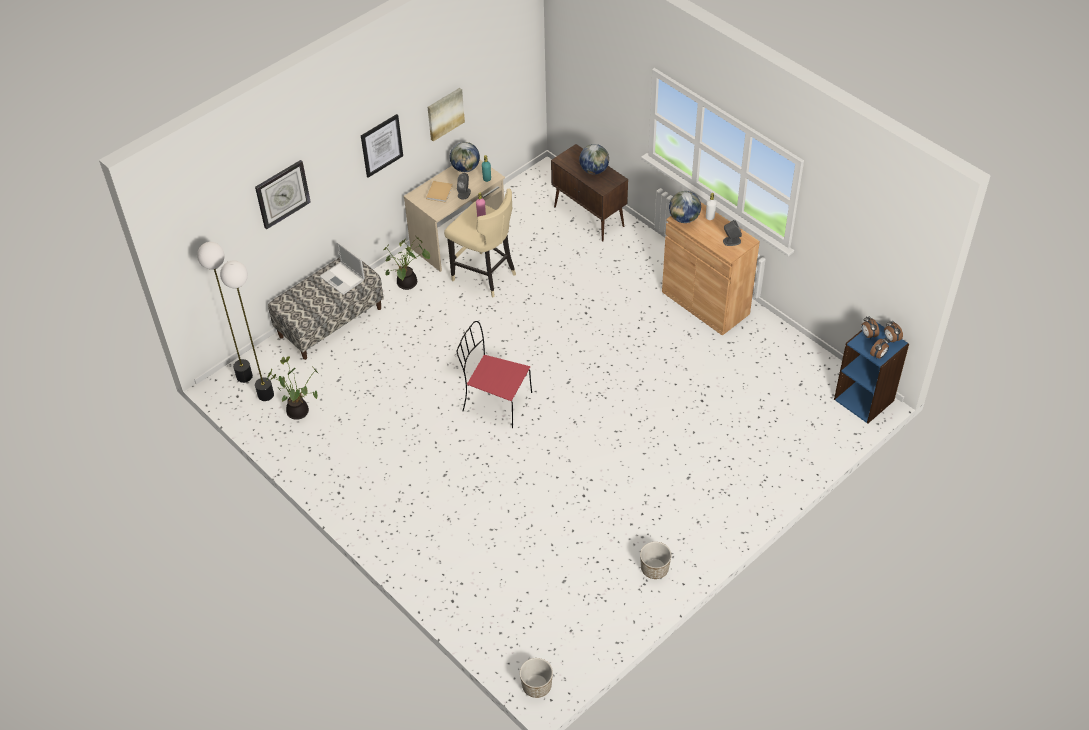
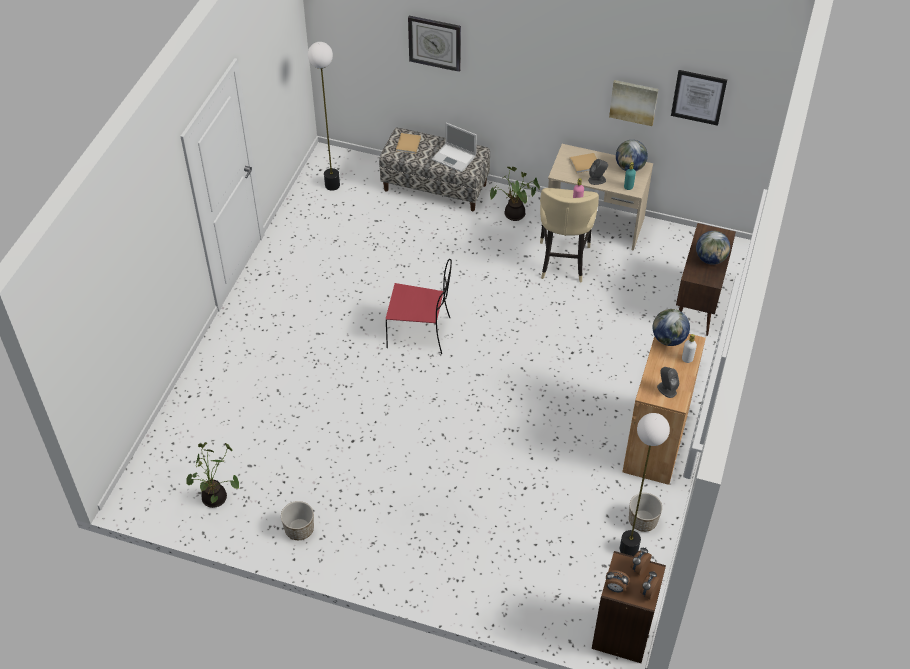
camera: 60 degrees right, 0 degrees up
(244, 376) = (342, 164): floor lamp -> floor lamp (628, 548)
(299, 303) = (408, 145): none -> beige book
(299, 410) = (329, 212): potted plant -> potted plant (217, 498)
(343, 278) = (454, 158): laptop -> laptop turned 75 degrees counterclockwise
(381, 145) = (551, 78): picture -> picture (698, 97)
(495, 401) = (420, 332): red chair -> red chair turned 105 degrees clockwise
(537, 685) = (131, 492): planter -> planter (642, 521)
(864, 399) = (623, 633): blue bookcase -> brown bookcase

